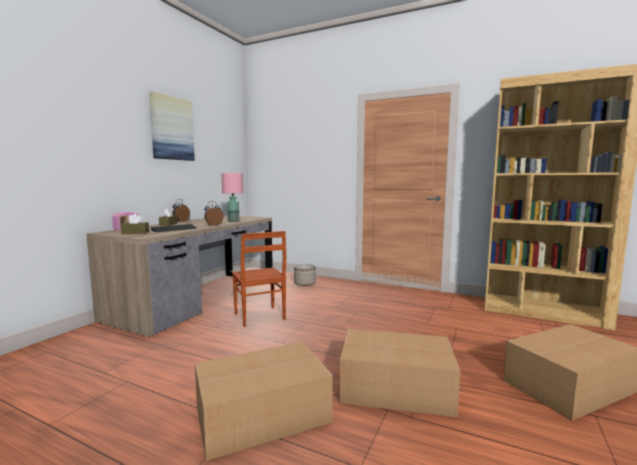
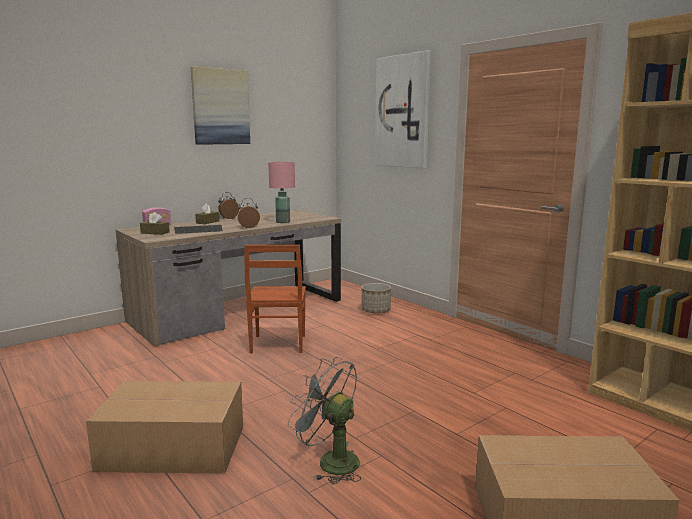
camera: 25 degrees right, 5 degrees up
(310, 140) = (403, 112): none -> picture
(397, 389) = (330, 461): cardboard box -> grey fan

